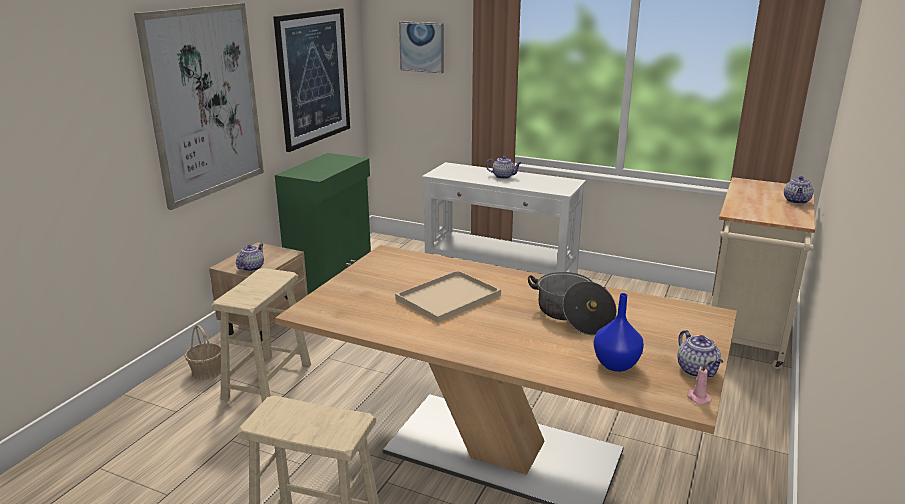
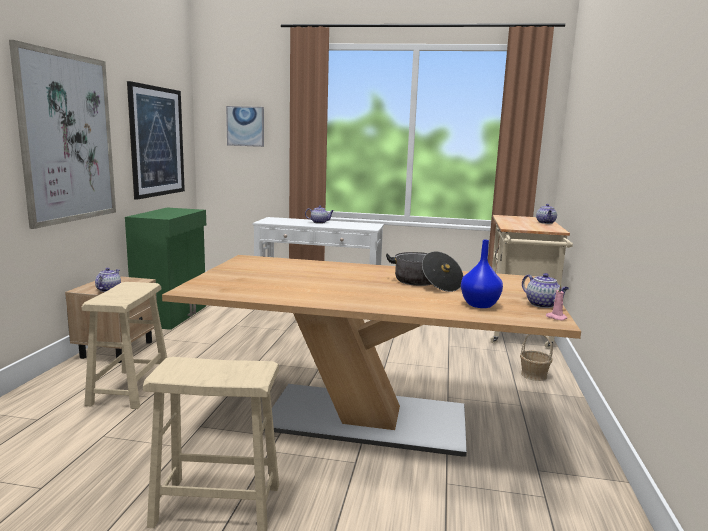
camera: 15 degrees left, 10 degrees down
(207, 372) = (64, 386): basket -> basket (533, 375)
(449, 296) = (317, 277): beige tray -> none

